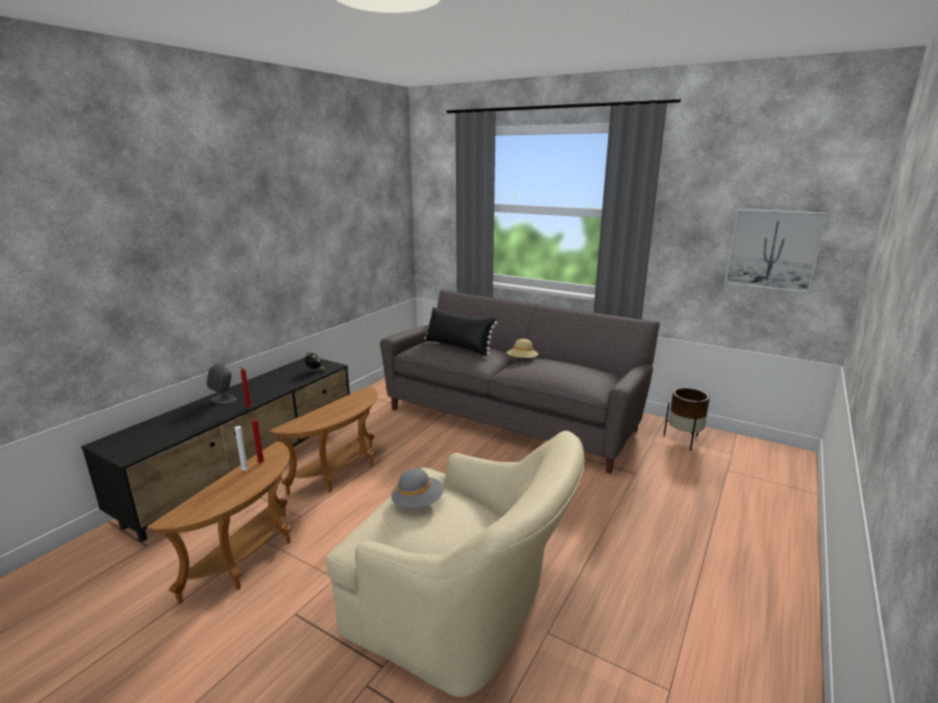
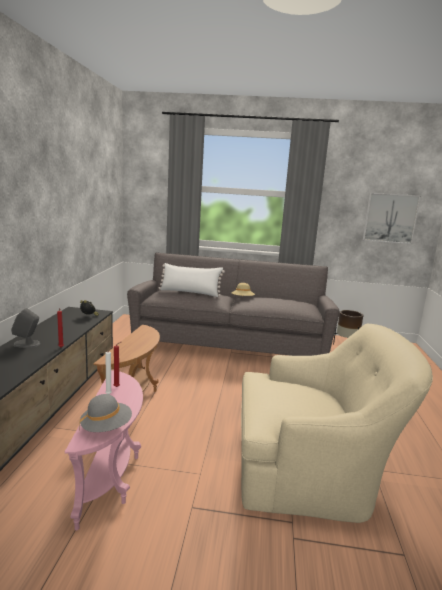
camera: 25 degrees left, 5 degrees down
(250, 558) = (112, 478): brown side table -> pink side table
(418, 502) = (275, 392): grey hat -> grey hat (106, 427)
(458, 346) = (190, 292): black pillow -> white pillow

